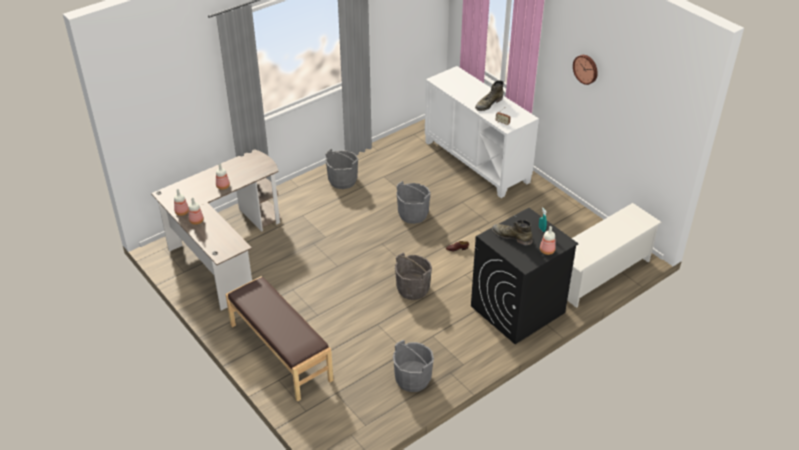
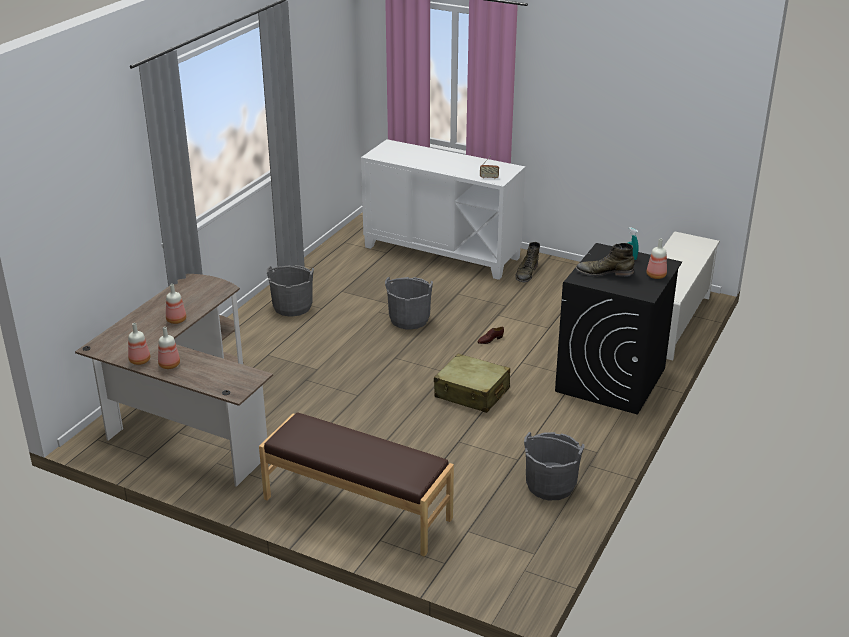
camera: 25 degrees left, 10 degrees down
(413, 289) = (472, 393): grey bucket -> beige suitcase
(488, 104) = (456, 165): green boot -> green boot (526, 273)
(586, 69) = (583, 83): wall clock -> none

